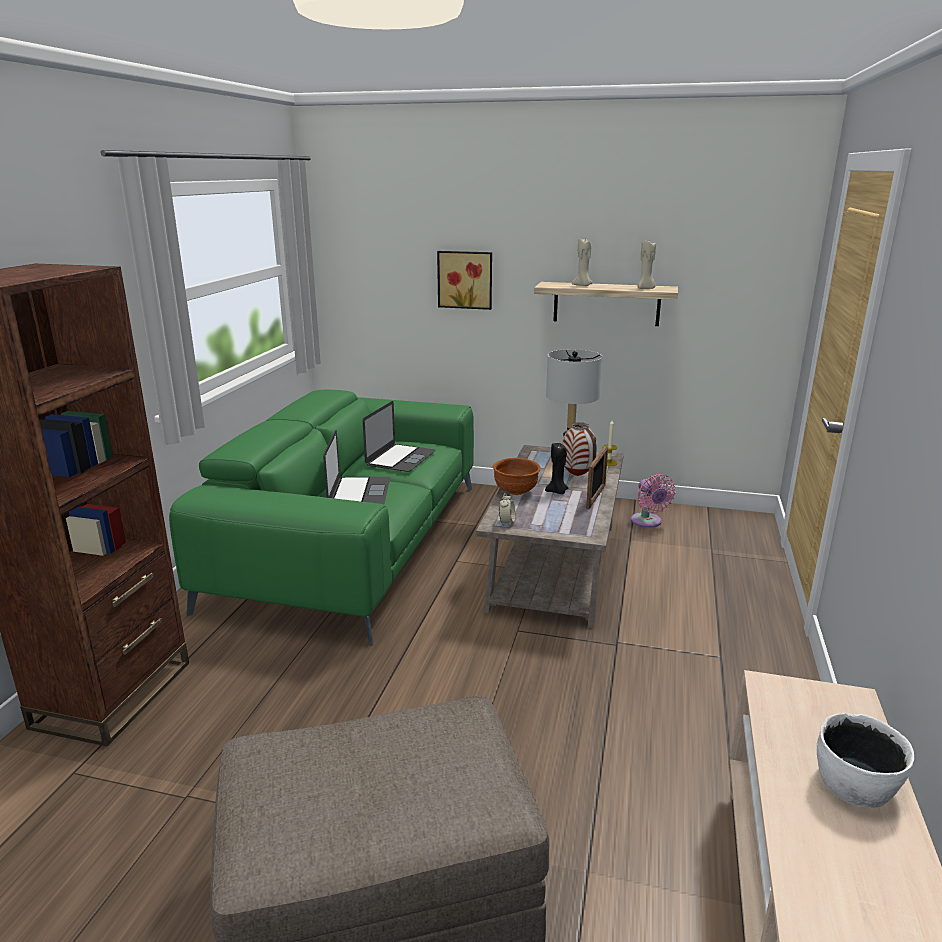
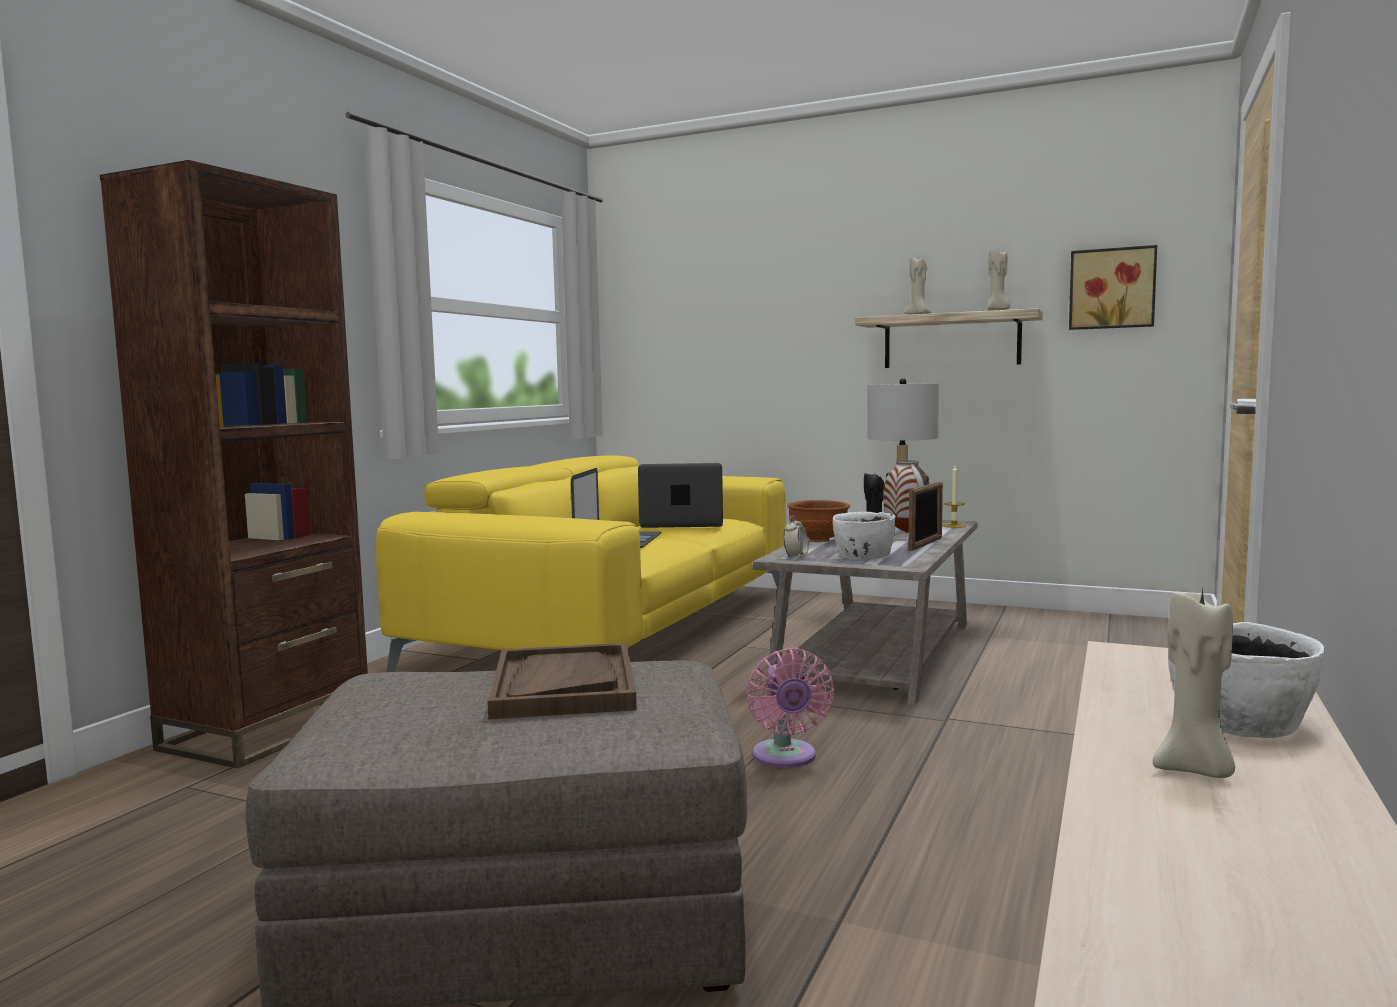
camera: 10 degrees right, 15 degrees down
(352, 542) = (615, 628): green sofa -> yellow sofa
(400, 458) = (682, 523): laptop -> laptop turned 120 degrees counterclockwise
(402, 754) = (563, 685): none -> brown tray
(465, 279) = (776, 325): picture -> picture (1112, 288)
(555, 519) = (863, 556): none -> white bowl
(647, 522) = (1019, 624): pink fan -> pink fan (785, 758)
(842, 856) = (1195, 770): none -> beige candle

